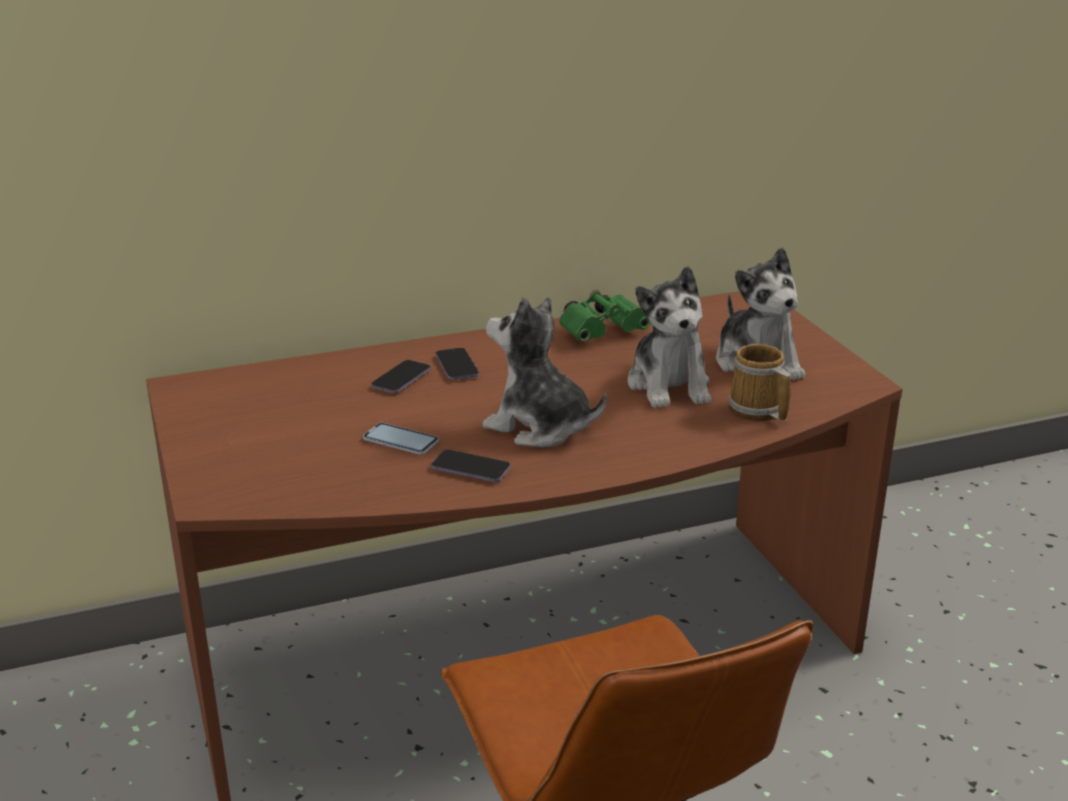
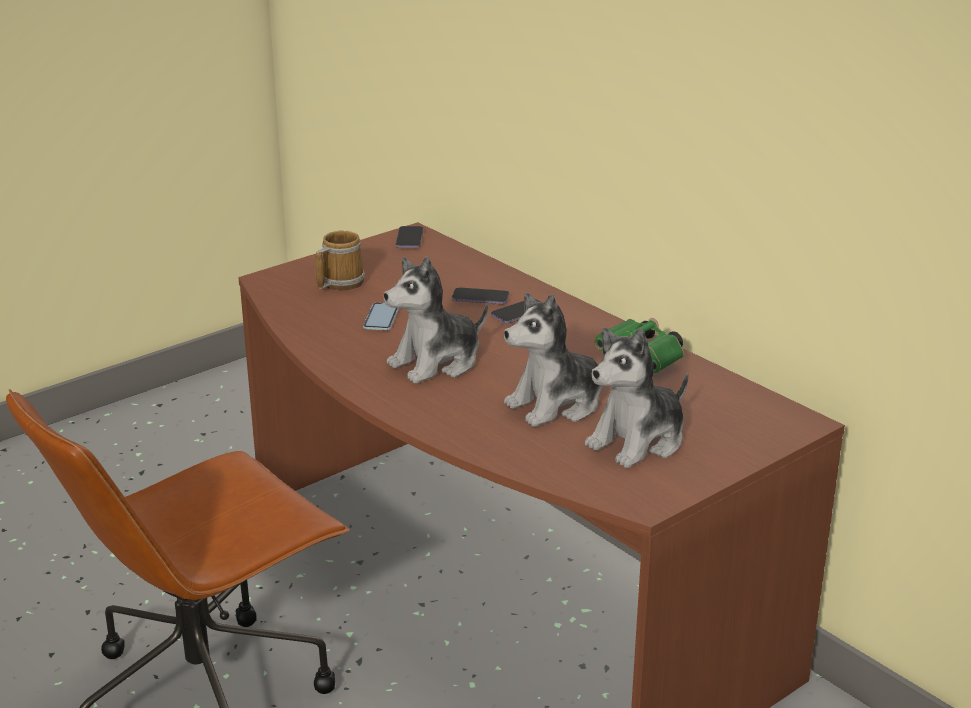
camera: 70 degrees right, 0 degrees up
(471, 469) = (354, 350): phone -> phone (409, 239)
(539, 427) = (436, 363): plush toy -> plush toy turned 135 degrees counterclockwise
(756, 411) = (535, 452): mug -> mug (339, 282)

